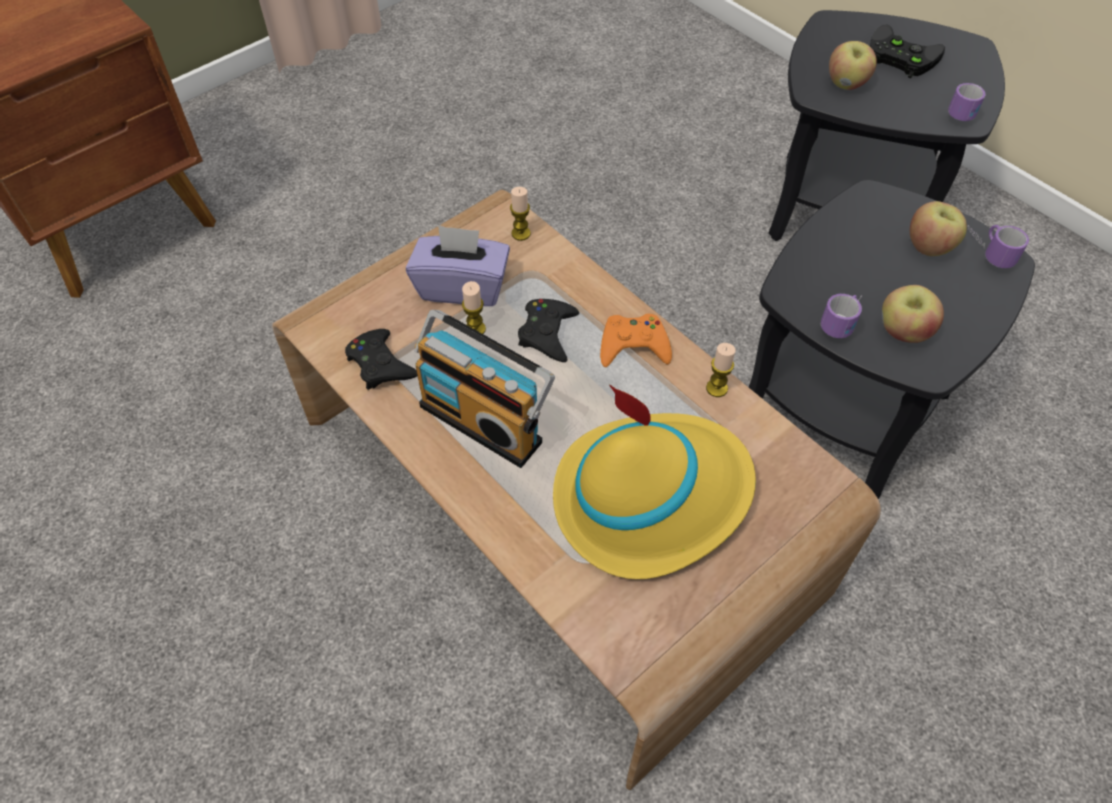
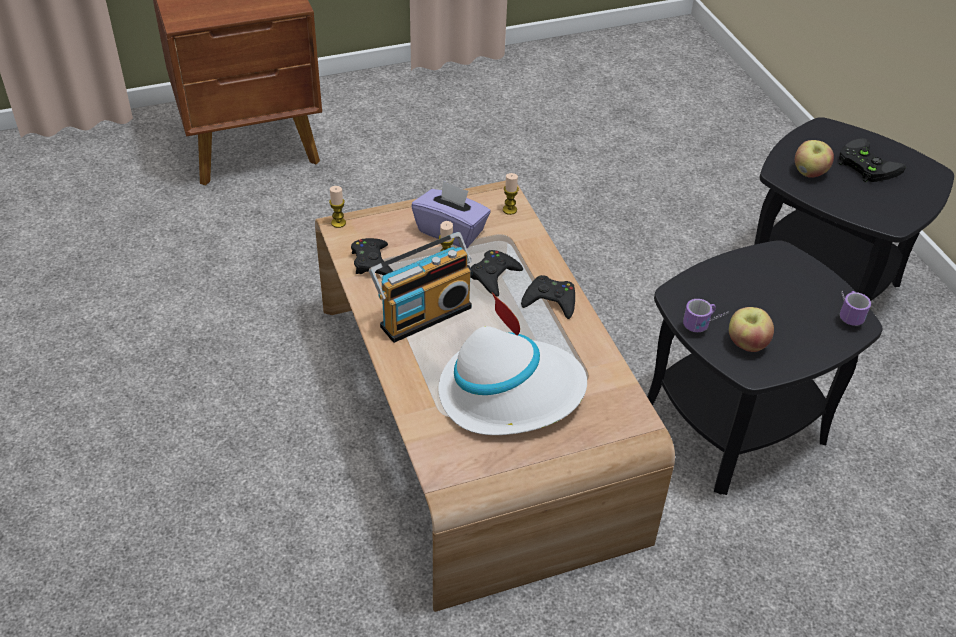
camera: 20 degrees right, 10 degrees down
(485, 420) = (423, 314): radio -> radio turned 90 degrees counterclockwise
(633, 346) = (550, 301): orange game controller -> black game controller
(650, 497) = (510, 392): yellow hat -> white hat
(716, 388) = (594, 343): candle -> candle (338, 223)
(929, 246) = (803, 297): apple -> none
(966, 112) = (896, 216): mug -> none

